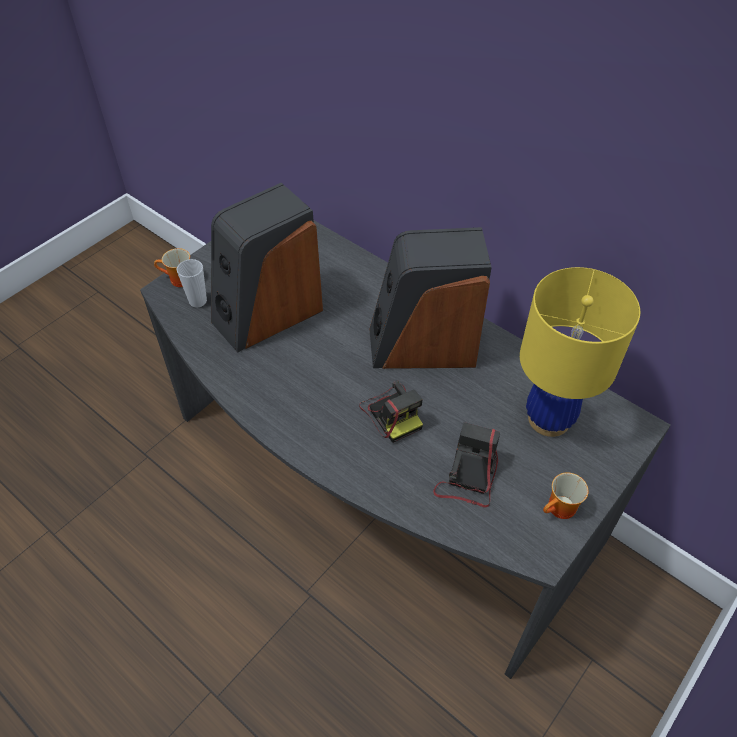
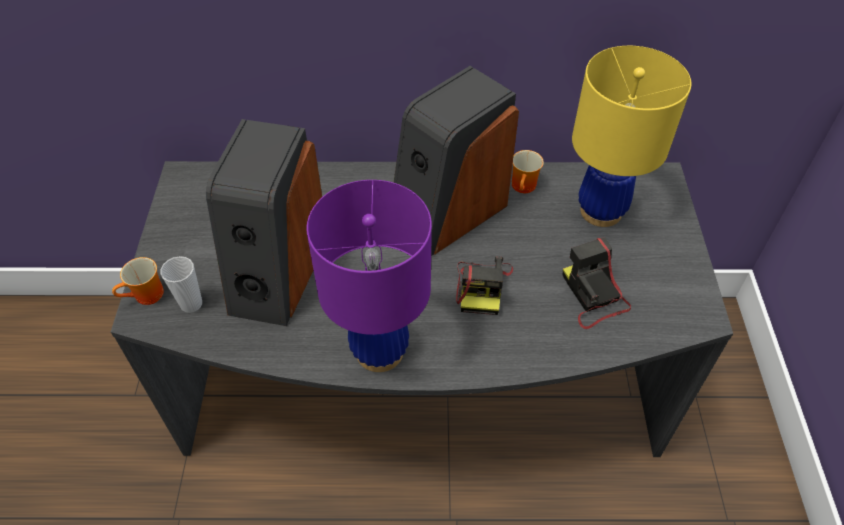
camera: 40 degrees left, 0 degrees up
(276, 408) = (380, 351): none -> purple table lamp
(392, 413) = (482, 286): camera -> camera turned 75 degrees clockwise
(561, 510) = (679, 274): mug -> mug (525, 187)

